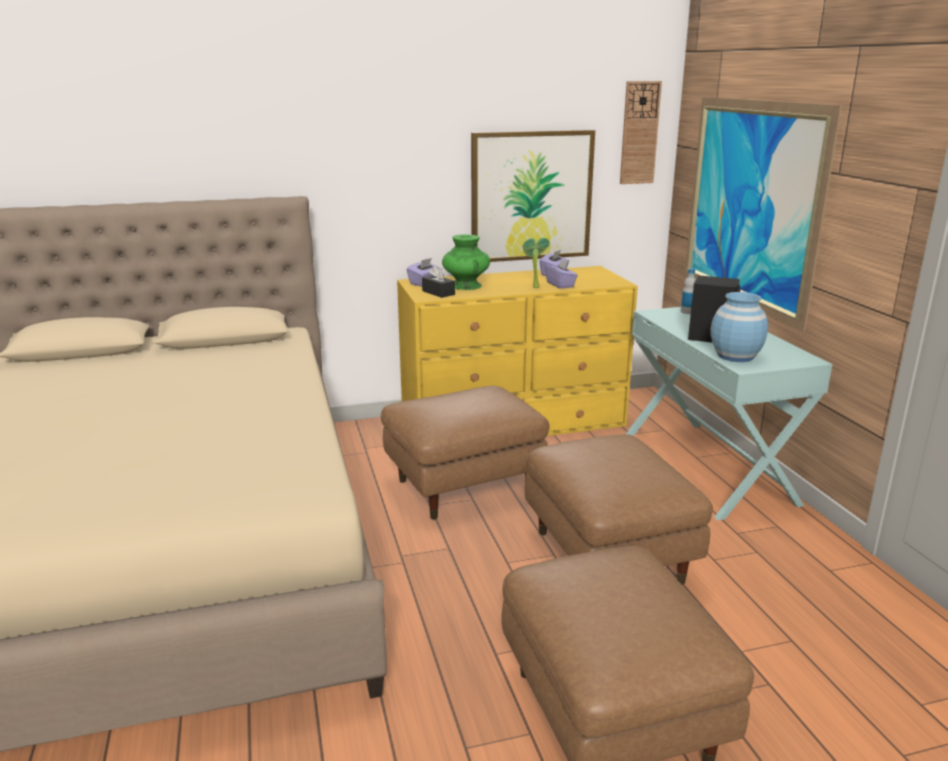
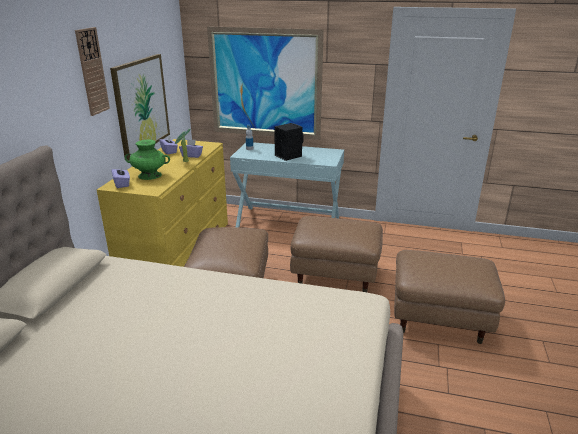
camera: 60 degrees left, 5 degrees up
(438, 293) = (150, 185): black tissue box -> none
(639, 133) = (173, 52): wall clock -> wall clock (92, 71)
(735, 356) = (316, 160): blue vase -> none

